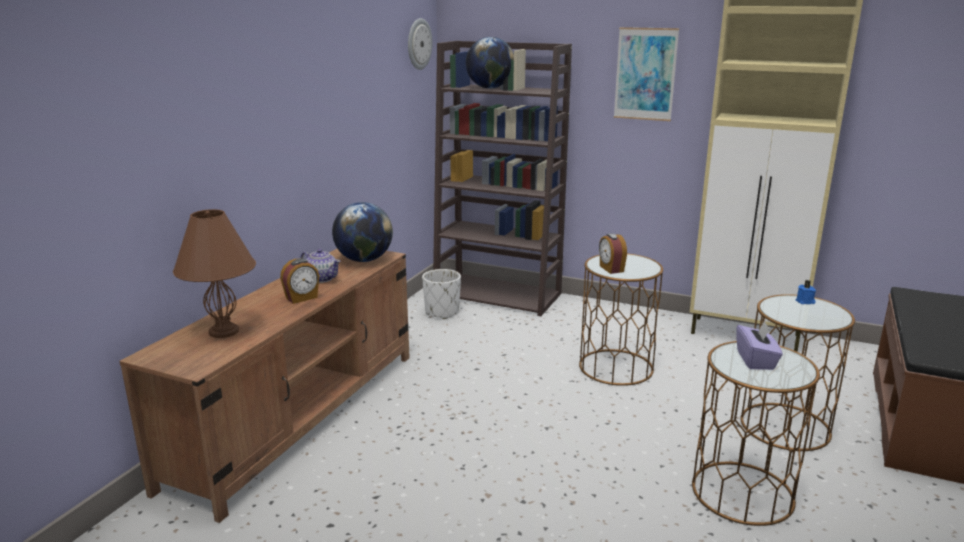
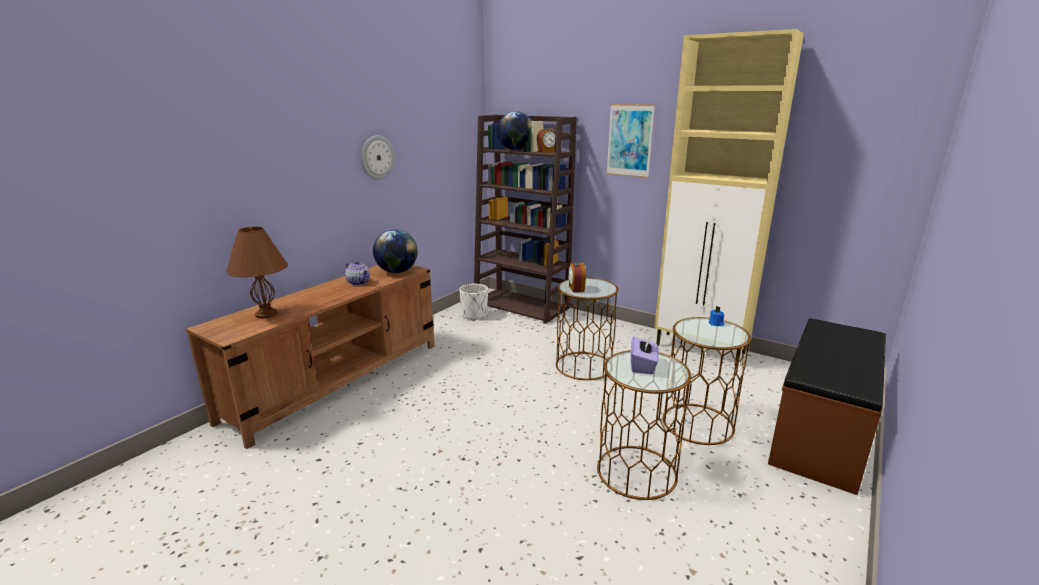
camera: 10 degrees right, 0 degrees up
(302, 298) = (335, 295): alarm clock -> alarm clock (547, 151)
(418, 44) = (466, 116): wall clock -> wall clock (377, 157)

